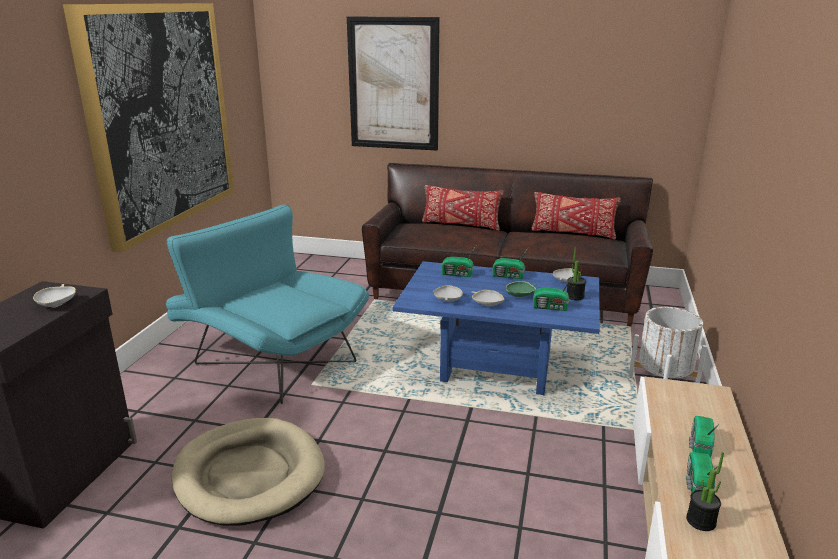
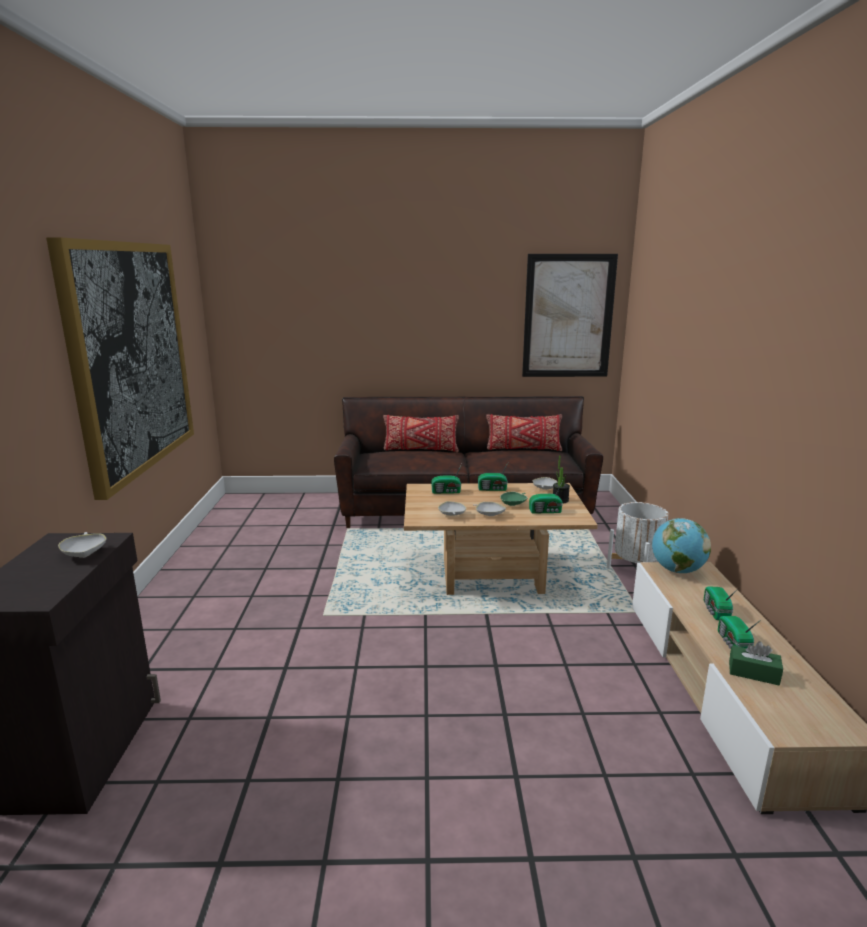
camera: 15 degrees left, 5 degrees down
(249, 475) = (300, 712): beige dog bed -> none
(270, 357) = (267, 595): turquoise armchair -> none
(393, 84) = (344, 323): picture -> picture (568, 316)
(496, 367) = (491, 576): blue coffee table -> beige coffee table
(682, 392) = (677, 570): none -> globe
(701, 521) = (753, 673): potted plant -> green tissue box

